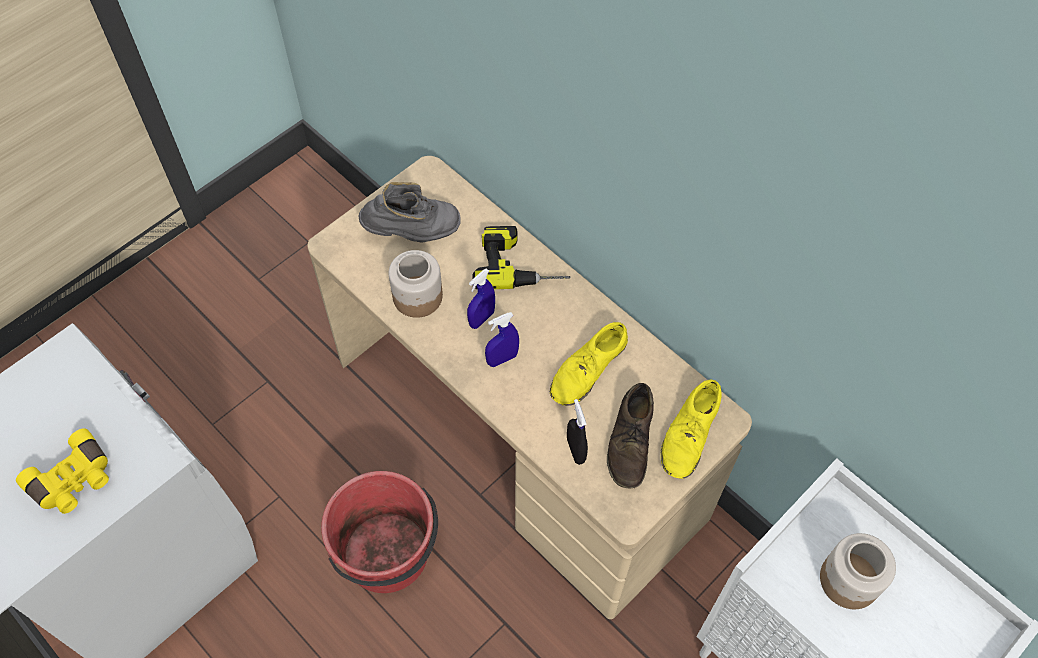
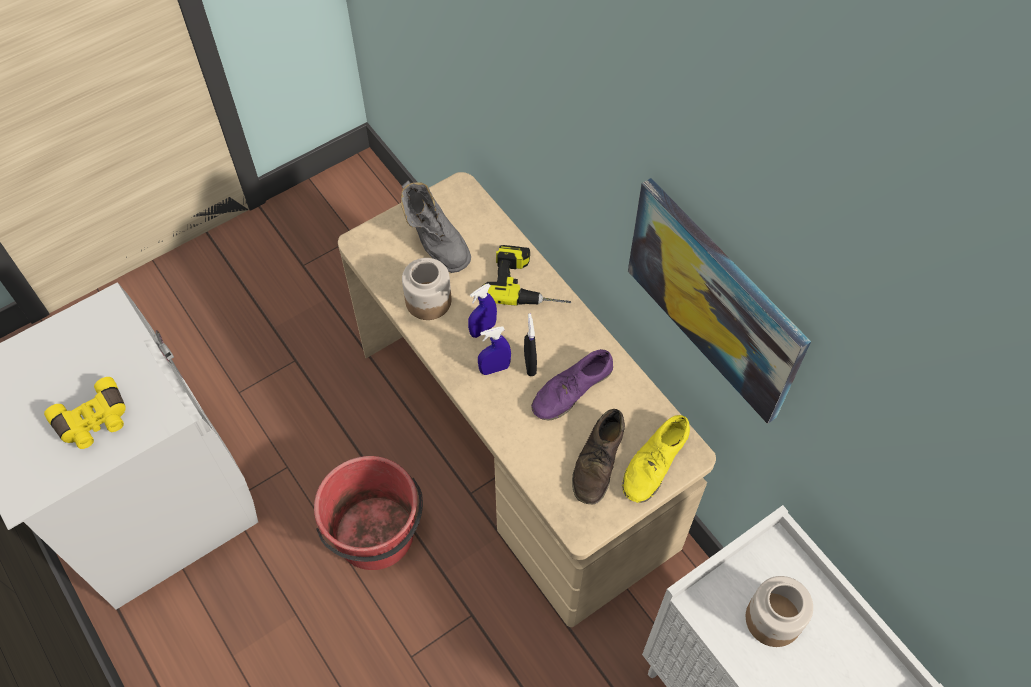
camera: 10 degrees right, 0 degrees up
(413, 234) = (435, 242): grey boot -> grey boot turned 60 degrees clockwise
(575, 450) = (545, 462): black spray bottle -> black spray bottle (530, 364)
(588, 370) = (571, 390): yellow shoe -> purple shoe
(745, 251) = (714, 299): none -> picture

